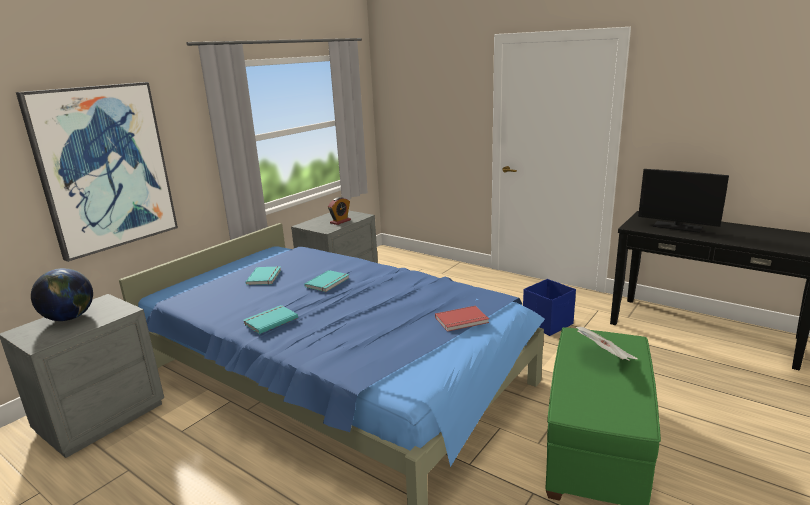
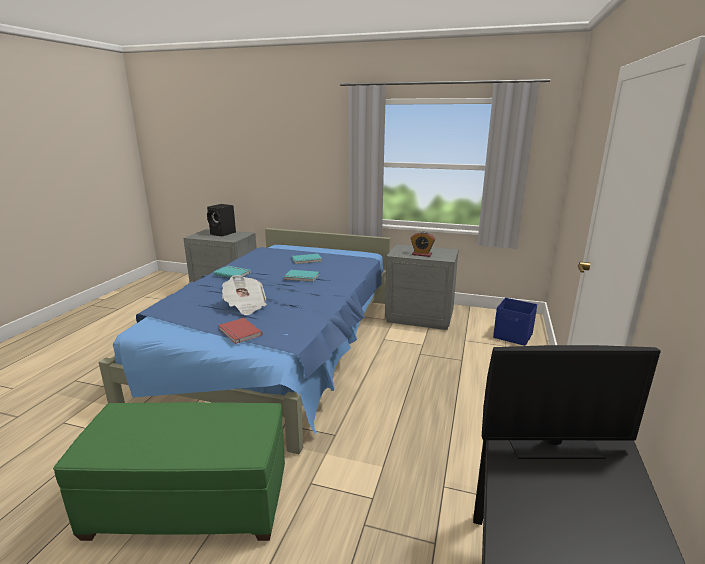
camera: 70 degrees right, 0 degrees up
(69, 317) = (223, 233): globe -> black speaker
(104, 168) = (282, 162): picture -> none
(548, 324) = (435, 452): blue storage box -> blue storage box (513, 336)
(605, 358) = (210, 433): newspaper -> newspaper (245, 306)
(677, 226) = (553, 445): monitor -> monitor turned 105 degrees counterclockwise

